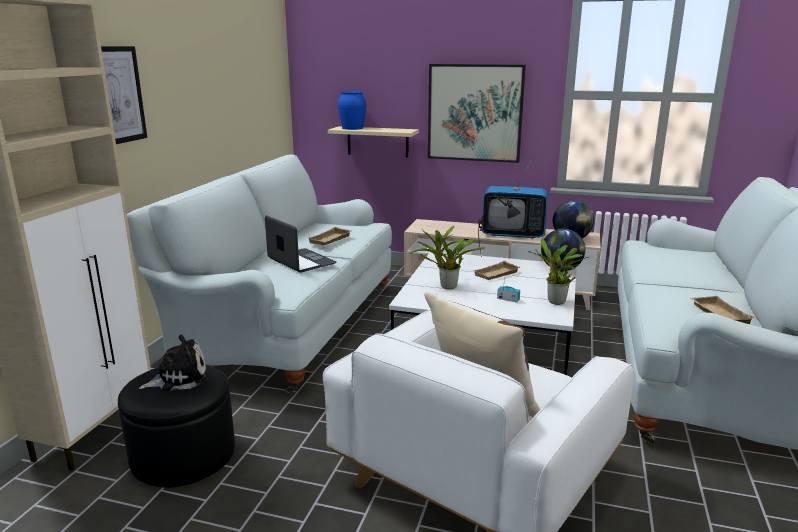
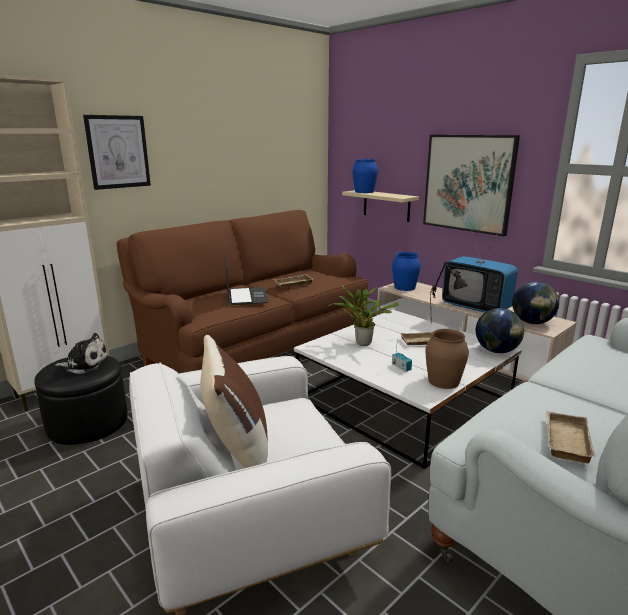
camera: 30 degrees right, 0 degrees up
(286, 326) = (254, 349): white sofa -> brown sofa
(428, 227) = (405, 287): none -> blue vase
(555, 303) = (444, 381): potted plant -> brown vase

